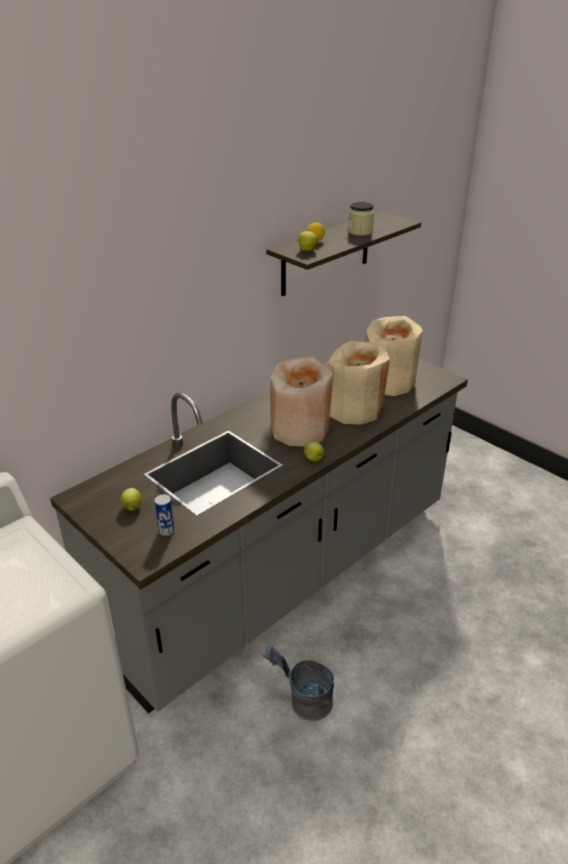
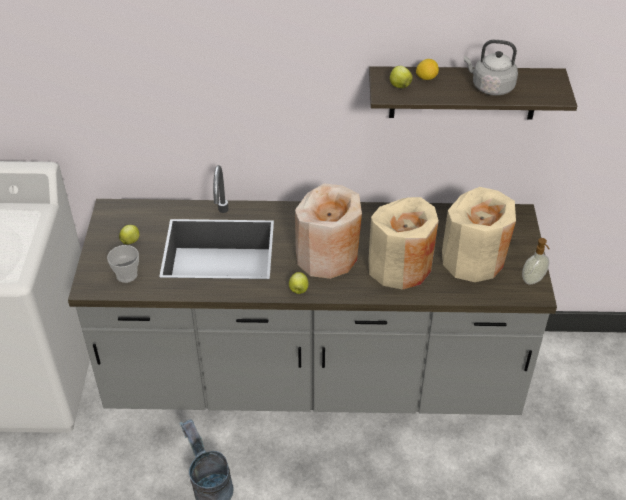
camera: 45 degrees right, 10 degrees up
(166, 531) = (127, 275): can -> cup
(360, 231) = (490, 87): jar -> grey kettle
(435, 373) = (533, 280): none -> soap dispenser

